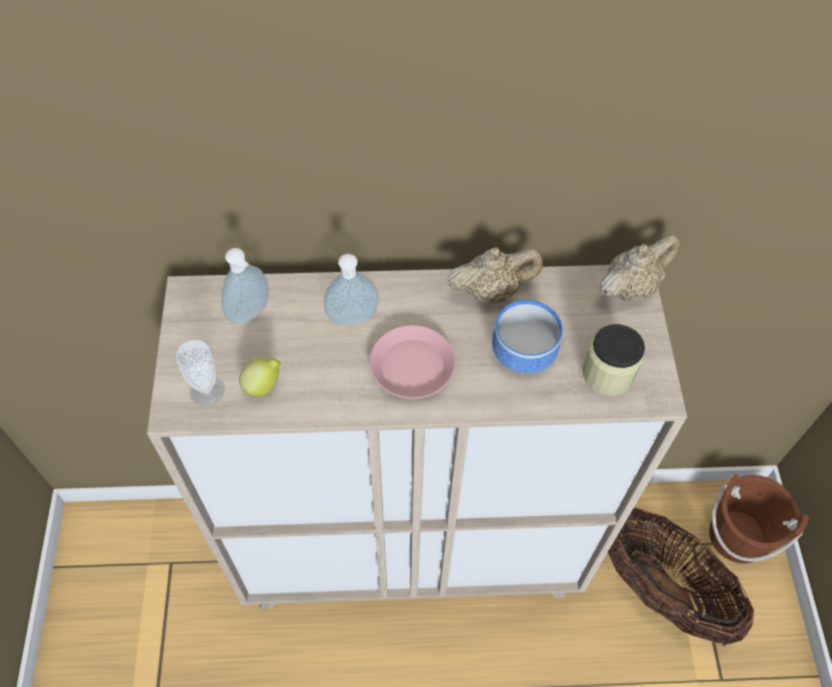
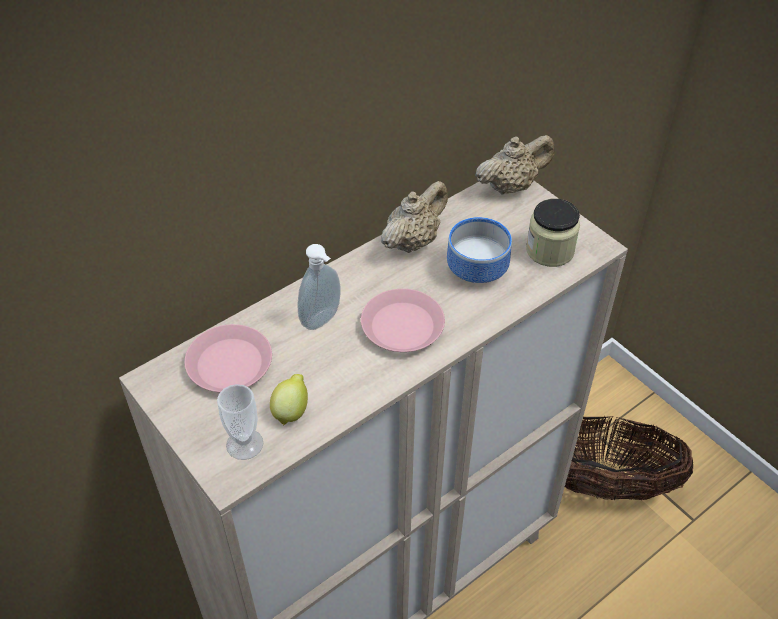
camera: 35 degrees left, 10 degrees down
(251, 315) = (229, 364): soap dispenser -> pink plate
(631, 287) = (511, 186): beige teapot -> beige teapot turned 45 degrees clockwise
(737, 535) = (622, 408): brown bucket -> none

